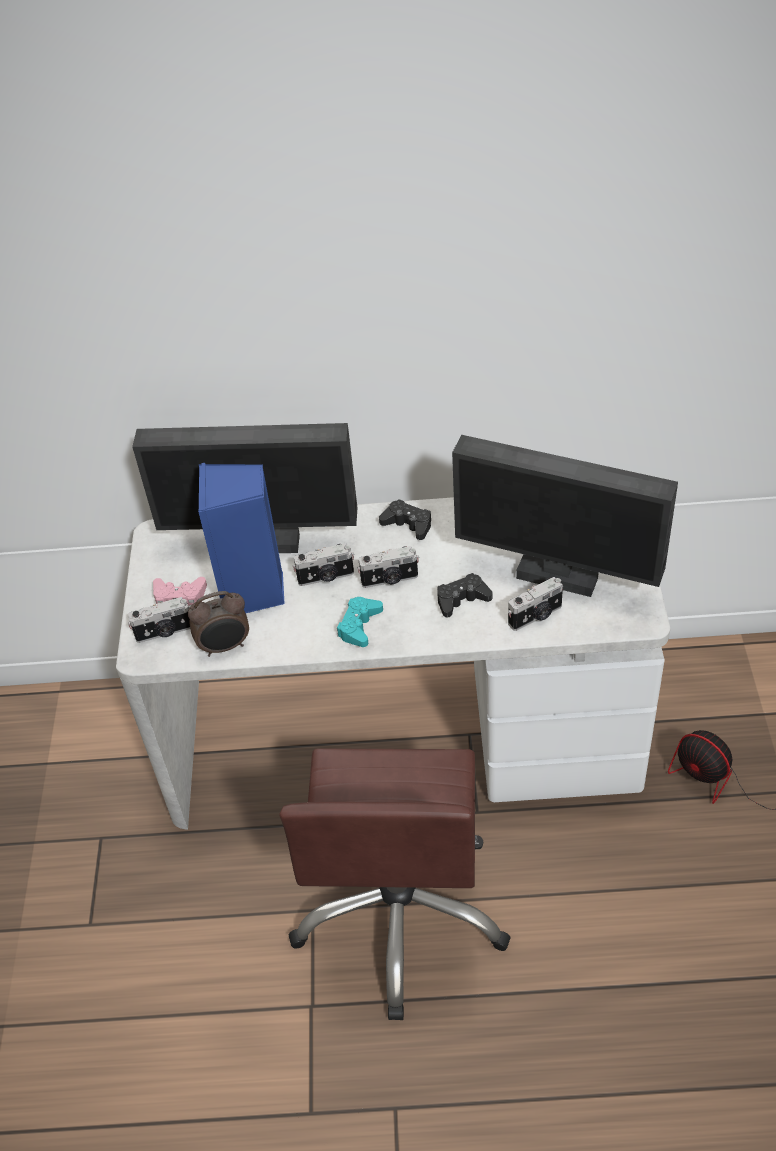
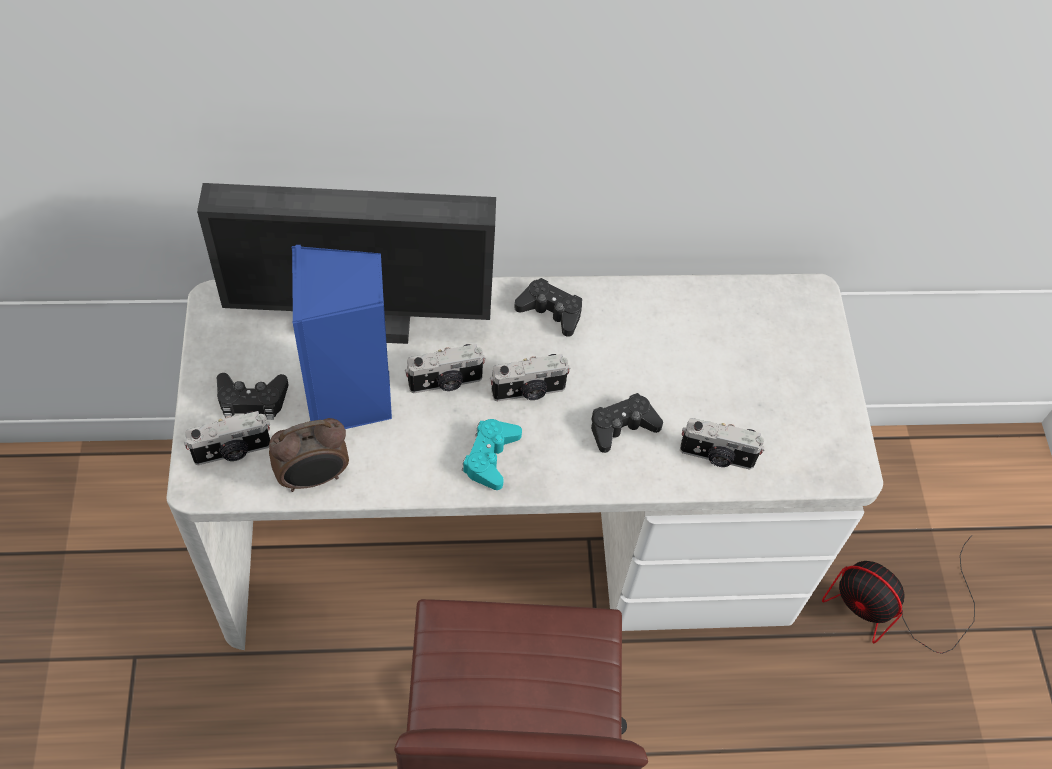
camera: 10 degrees left, 10 degrees up
(179, 597) = (252, 400): pink game controller -> black game controller
(536, 616) = (717, 456): camera -> camera turned 45 degrees clockwise
(557, 576) = (742, 400): monitor -> none

